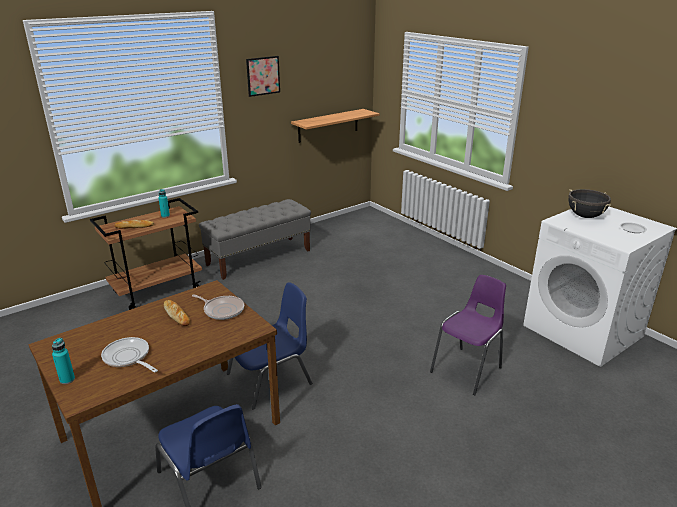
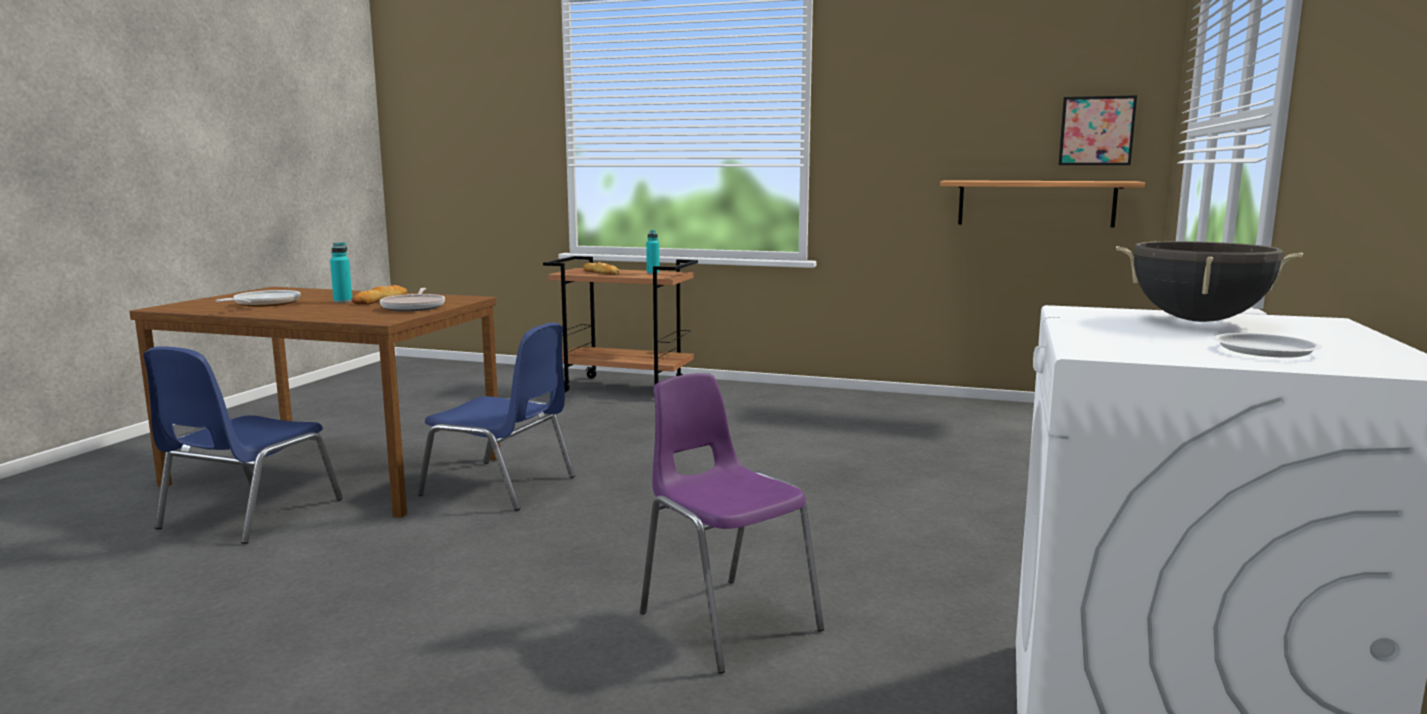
camera: 55 degrees right, 15 degrees down
(67, 379) = (205, 300): turquoise bottle -> turquoise bottle (343, 301)
(259, 257) = (802, 402): grey bench -> none
(263, 76) = (893, 89): picture -> picture (1096, 131)
(468, 370) = (726, 620): purple chair -> purple chair turned 135 degrees counterclockwise

